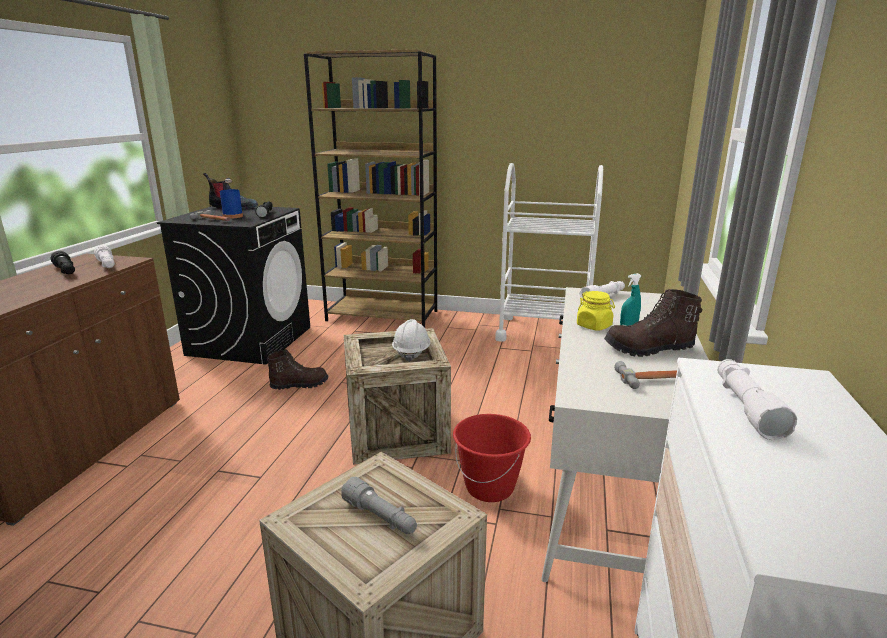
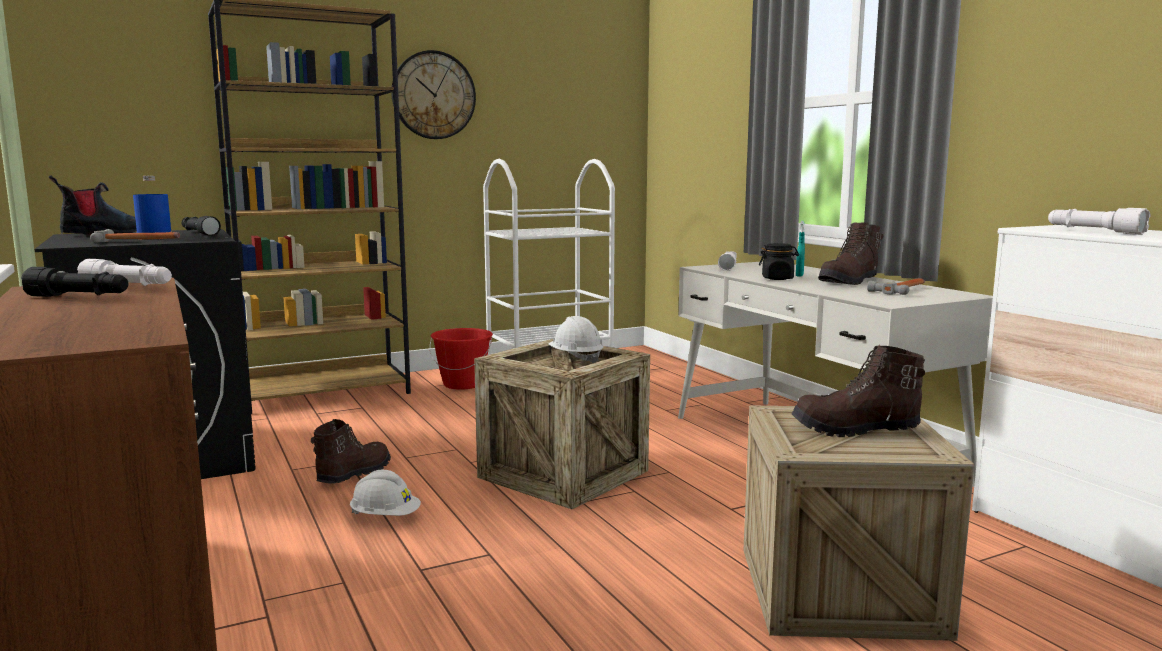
camera: 40 degrees left, 10 degrees down
(263, 424) = (385, 517): none -> white hard hat
(380, 517) = (855, 430): grey flashlight -> brown boot
(481, 107) = (433, 95): none -> wall clock
(490, 487) = (729, 479): red bucket -> red bucket (463, 384)
(594, 326) = (777, 278): yellow jar -> black jar

